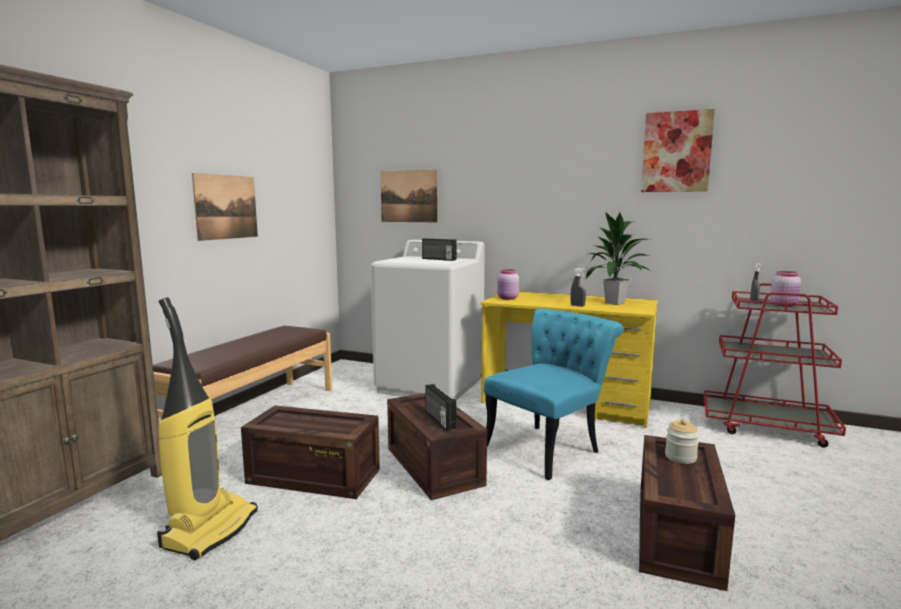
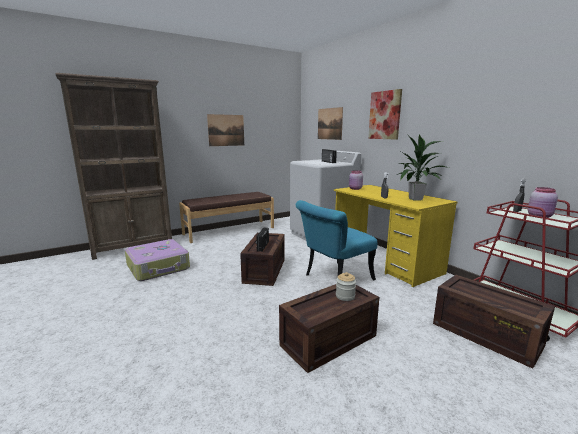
camera: 35 degrees right, 5 degrees up
(210, 529) = (159, 267): vacuum cleaner -> suitcase
(311, 477) = (213, 260): crate -> crate (483, 334)
(548, 447) = (333, 279): turquoise chair -> turquoise chair turned 150 degrees clockwise
(676, 152) = (482, 86): picture -> picture (385, 115)

